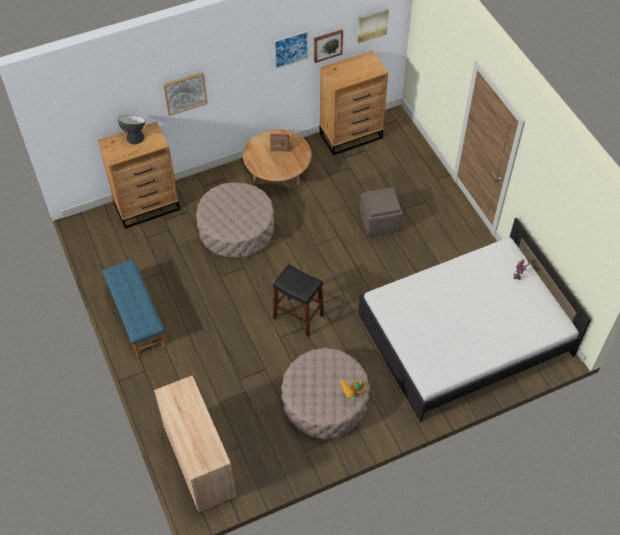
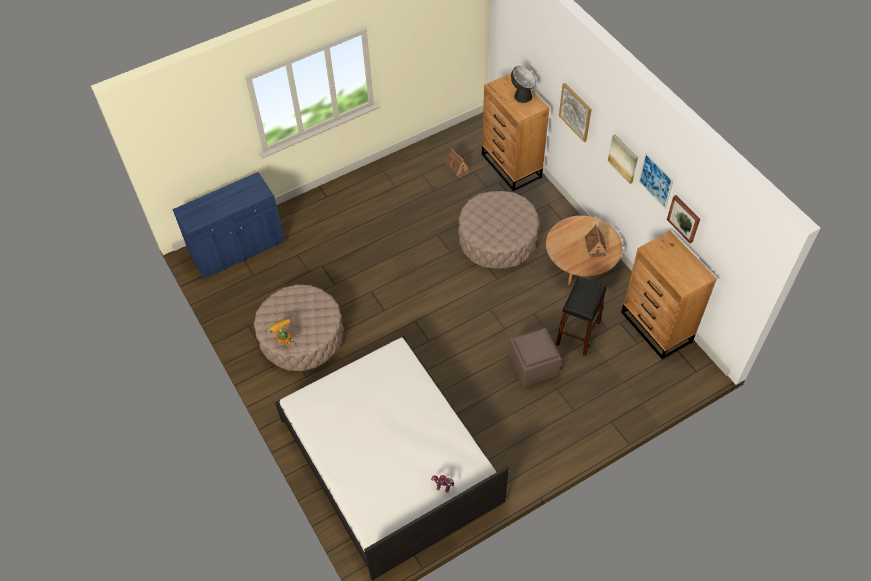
camera: 85 degrees right, 0 degrees up
(136, 316) = (383, 181): blue bench -> none
(137, 250) = (458, 168): none -> toy house
(199, 461) = (238, 249): beige cabinet -> blue cabinet
(298, 316) = (397, 304): black stool -> black stool (578, 333)
(372, 24) = (726, 252): picture -> picture (623, 158)

